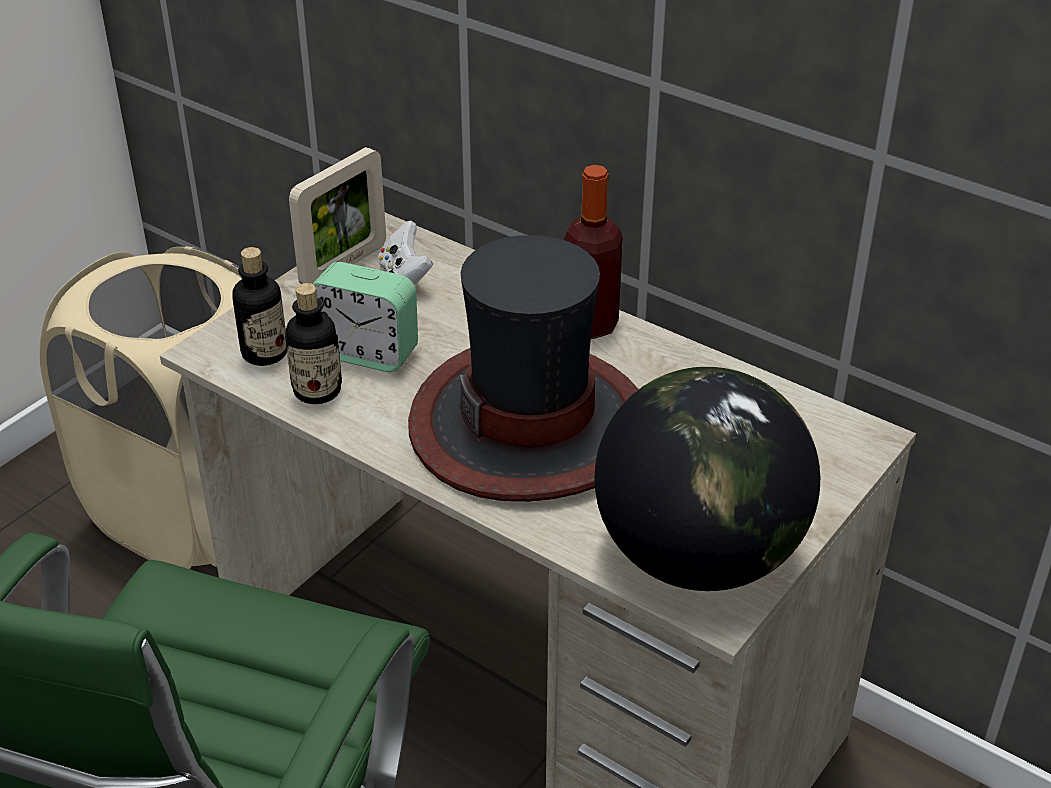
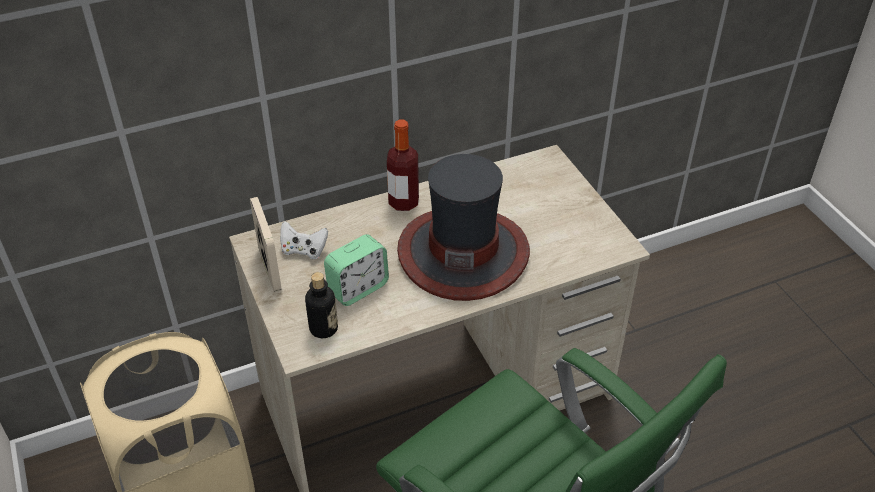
camera: 60 degrees left, 5 degrees up
(317, 391) = (375, 318): bottle -> none
(698, 557) = (588, 238): globe -> none

